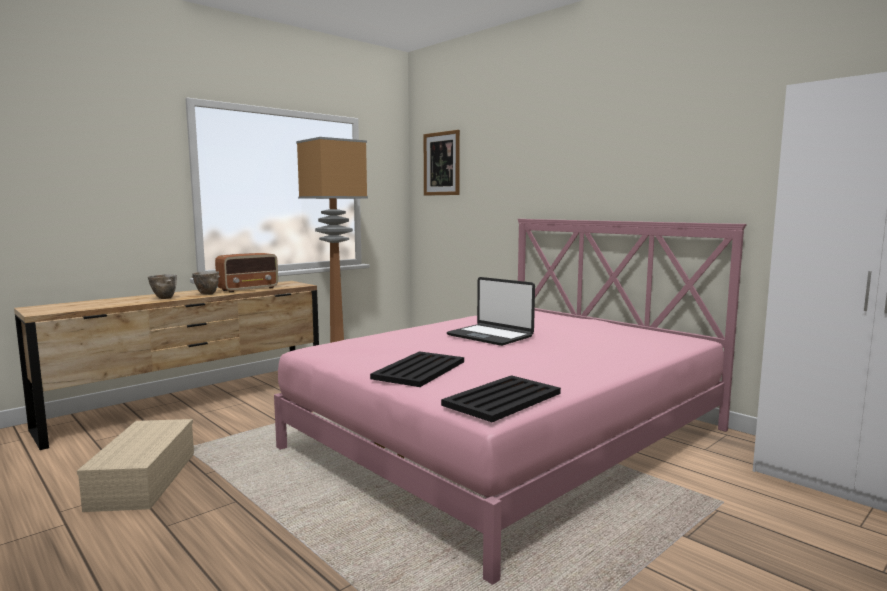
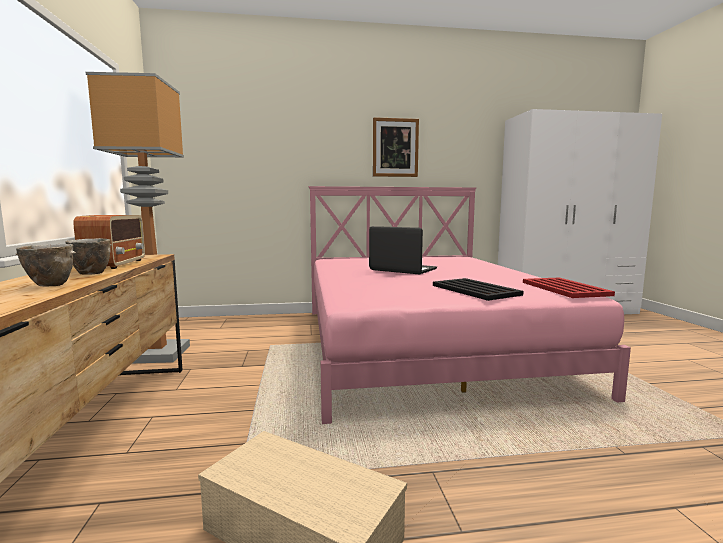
camera: 55 degrees left, 0 degrees up
(441, 163) = (203, 133): picture -> picture (395, 147)
(490, 336) = (402, 270): laptop -> laptop turned 135 degrees counterclockwise
(501, 399) = (565, 289): black tray -> red tray

